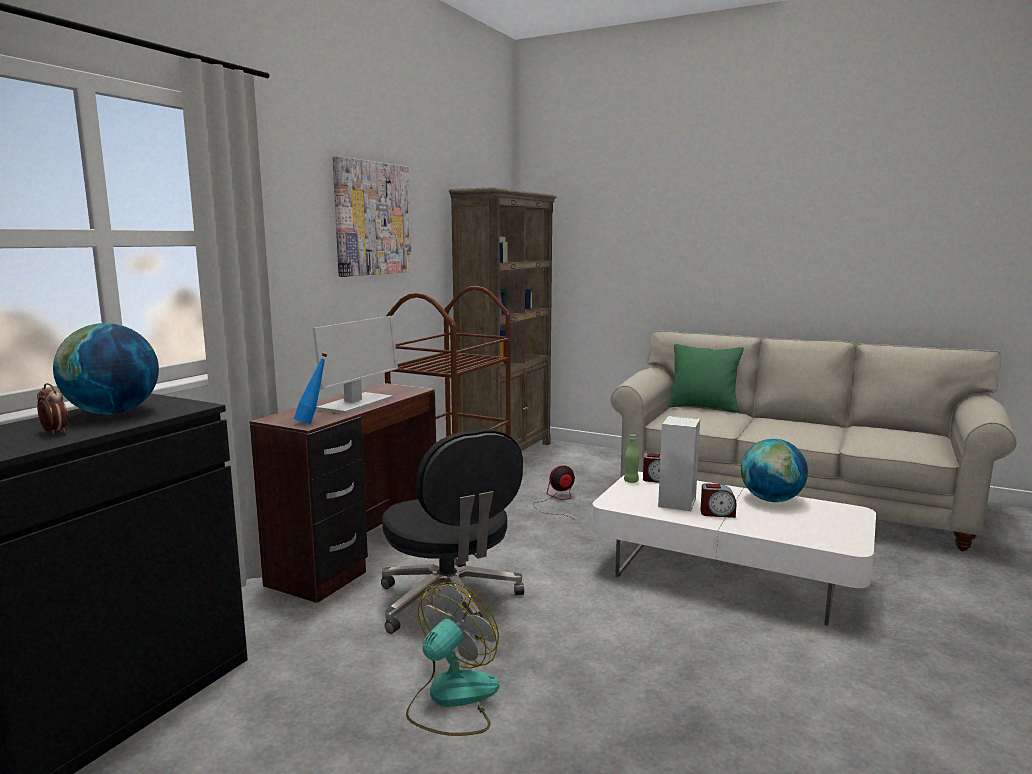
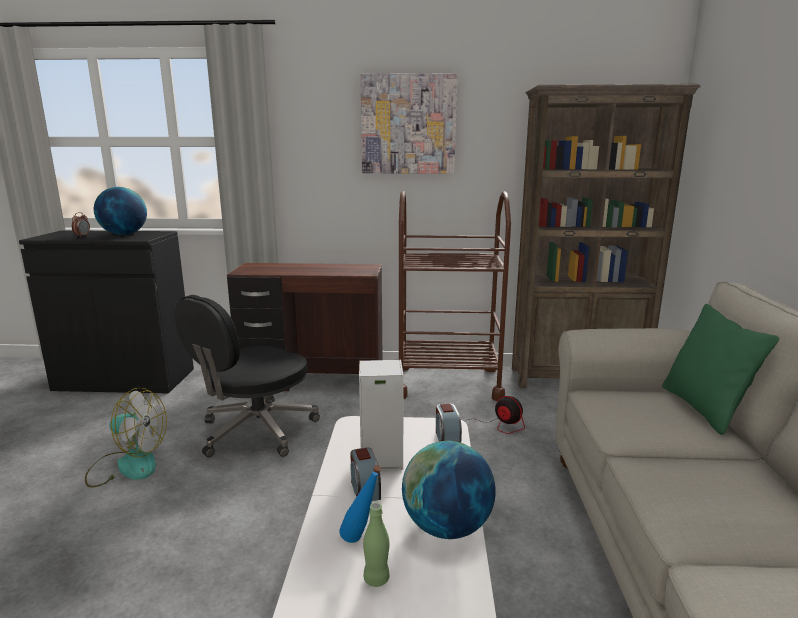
camera: 65 degrees right, 5 degrees up
(313, 422) = (246, 271): blue bottle -> blue bottle (361, 541)
(355, 404) = (304, 270): monitor -> none
(631, 481) = (428, 424): green bottle -> green bottle (376, 579)

